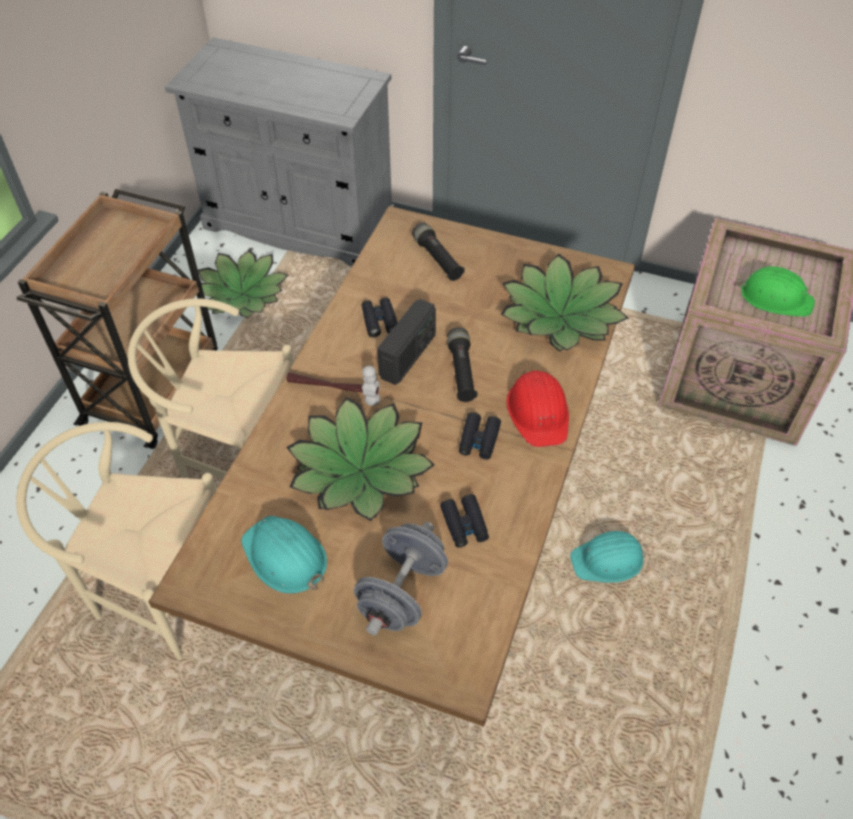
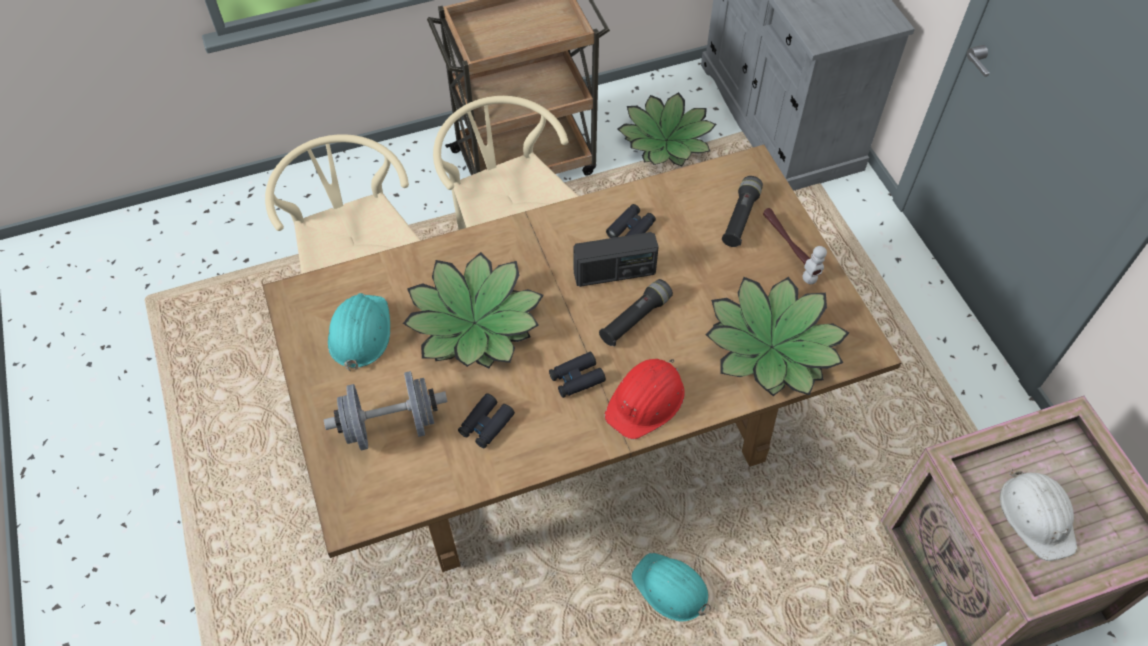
camera: 50 degrees right, 5 degrees up
(334, 391) = (532, 253): hammer -> hammer (790, 249)
(775, 298) = (1037, 516): green hard hat -> white hard hat

